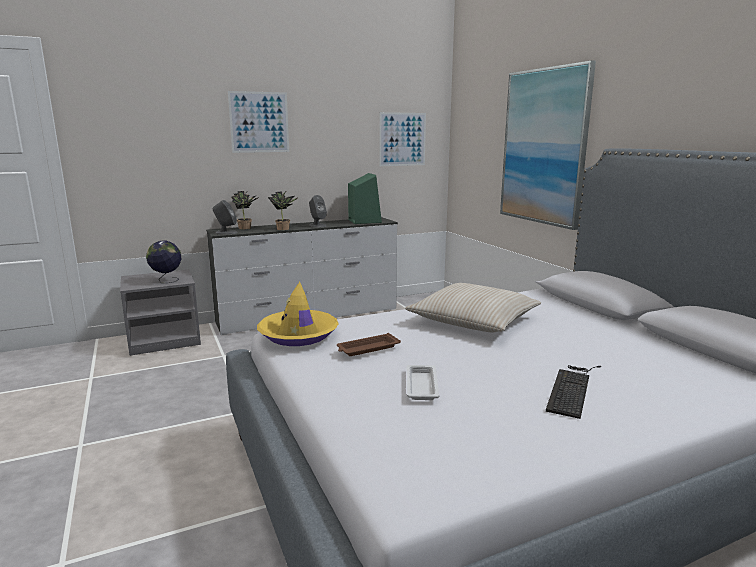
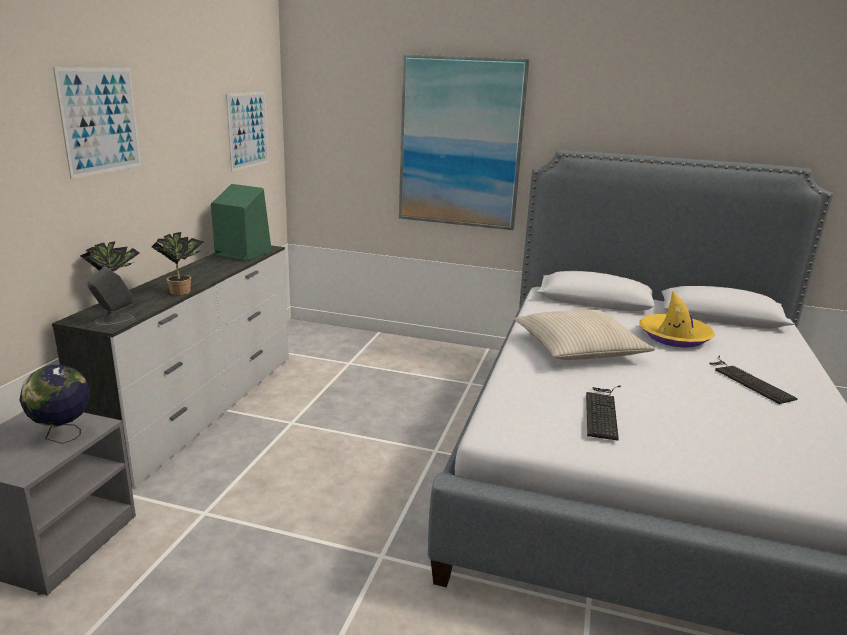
camera: 50 degrees left, 5 degrees up
(298, 335) = (523, 426): yellow hat -> yellow hat (674, 337)
(317, 225) = (207, 274): grey speaker -> none
(367, 348) = (602, 410): brown tray -> keyboard
(421, 385) = (698, 423): white tray -> none

